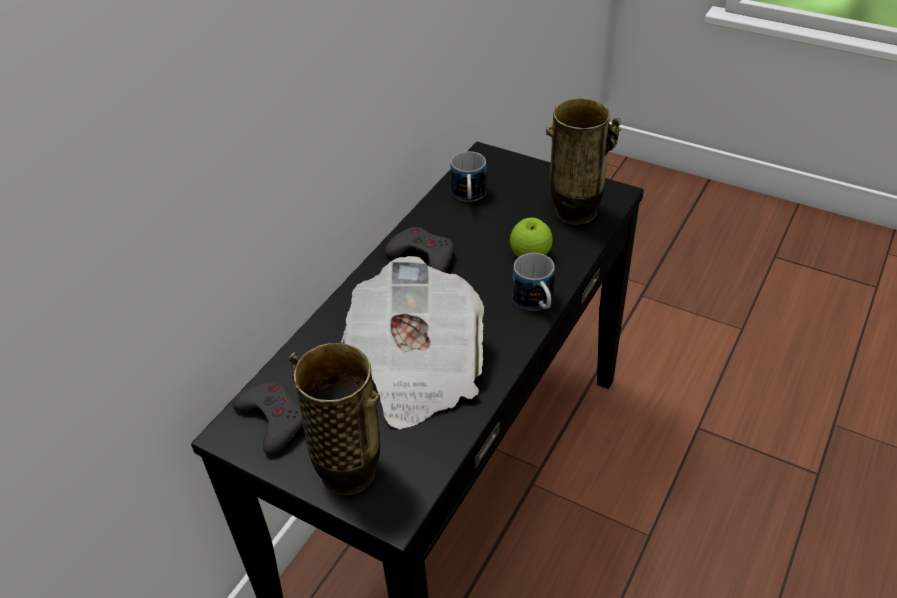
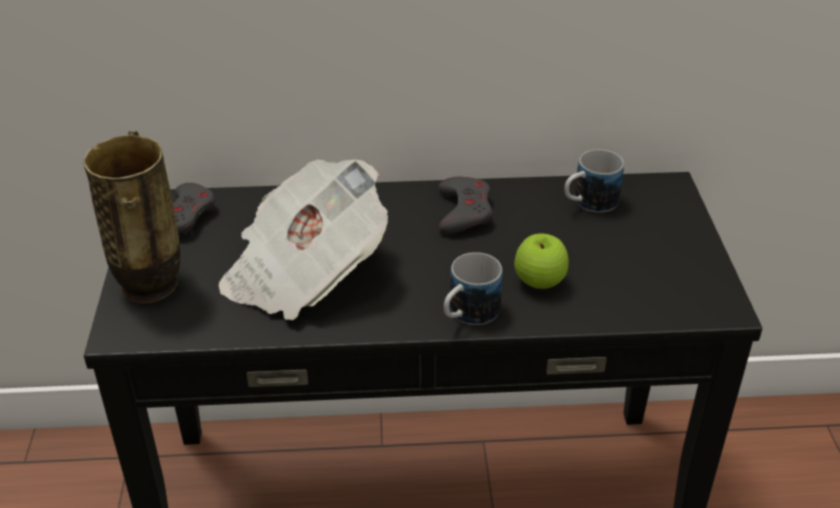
camera: 55 degrees right, 5 degrees down
(575, 213) = (648, 288): vase -> none

